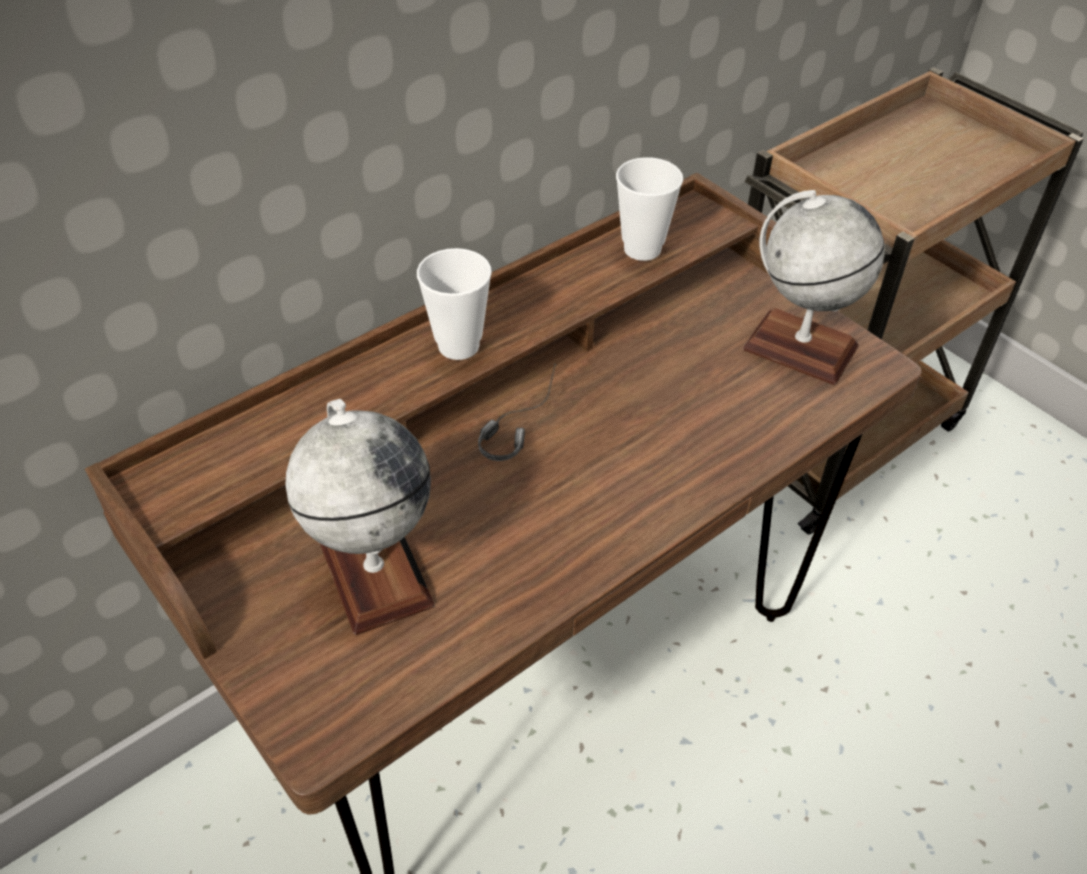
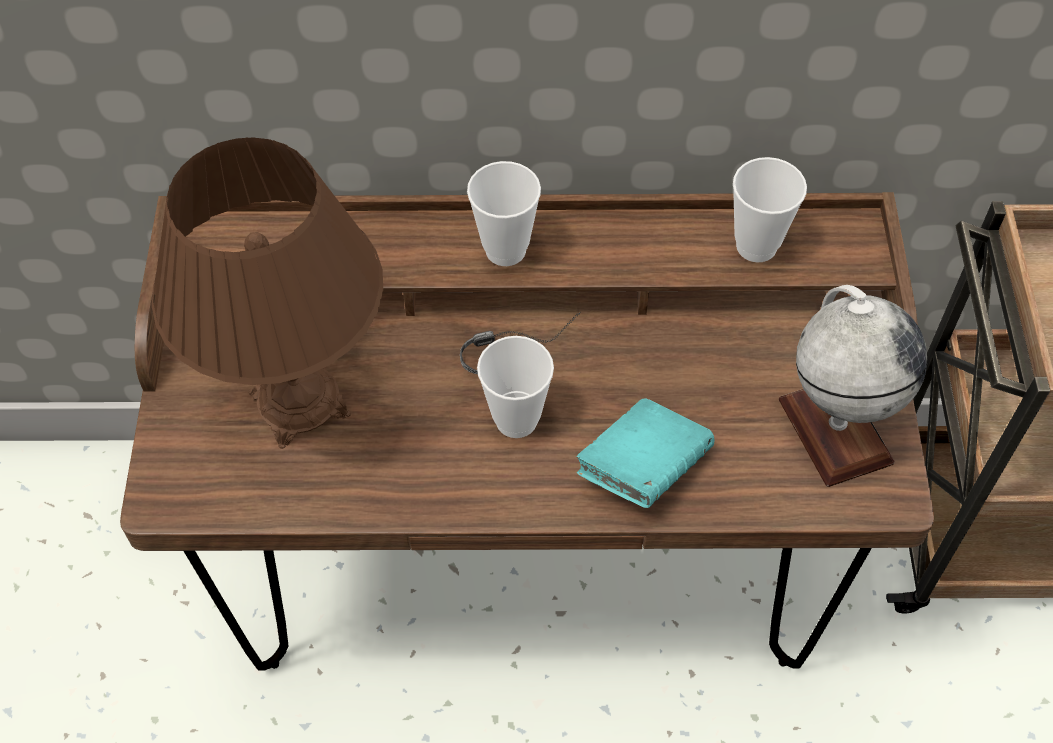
camera: 40 degrees right, 10 degrees up
(375, 574) = (300, 404): globe -> brown table lamp
(573, 474) = (516, 420): none -> cup
(703, 449) = (643, 468): none -> turquoise book

